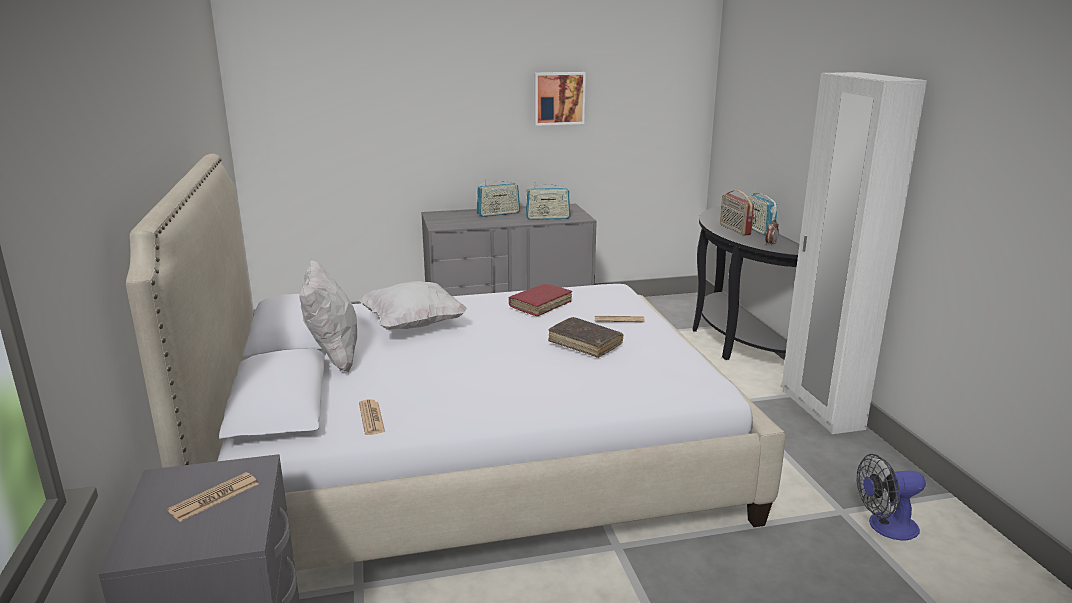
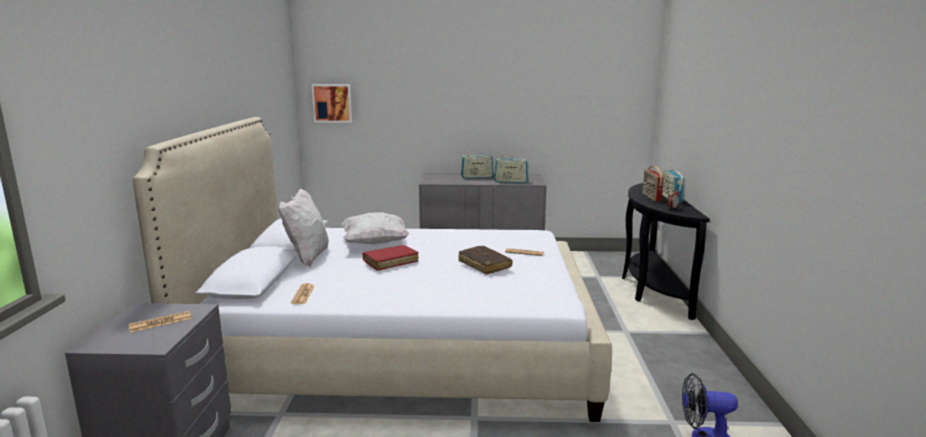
camera: 15 degrees right, 5 degrees down
(540, 305) = (473, 239): red book -> red book (390, 262)
(558, 98) = (529, 94): picture -> picture (332, 103)
(820, 409) = (698, 345): white wardrobe -> none

